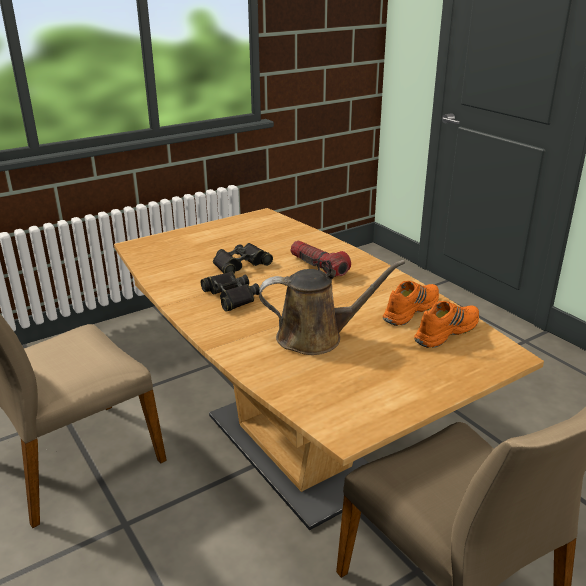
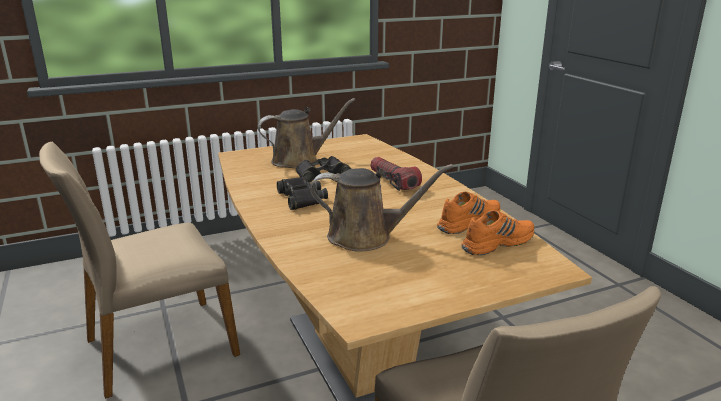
camera: 10 degrees right, 5 degrees down
(209, 247) = (299, 160): none -> brown watering can

